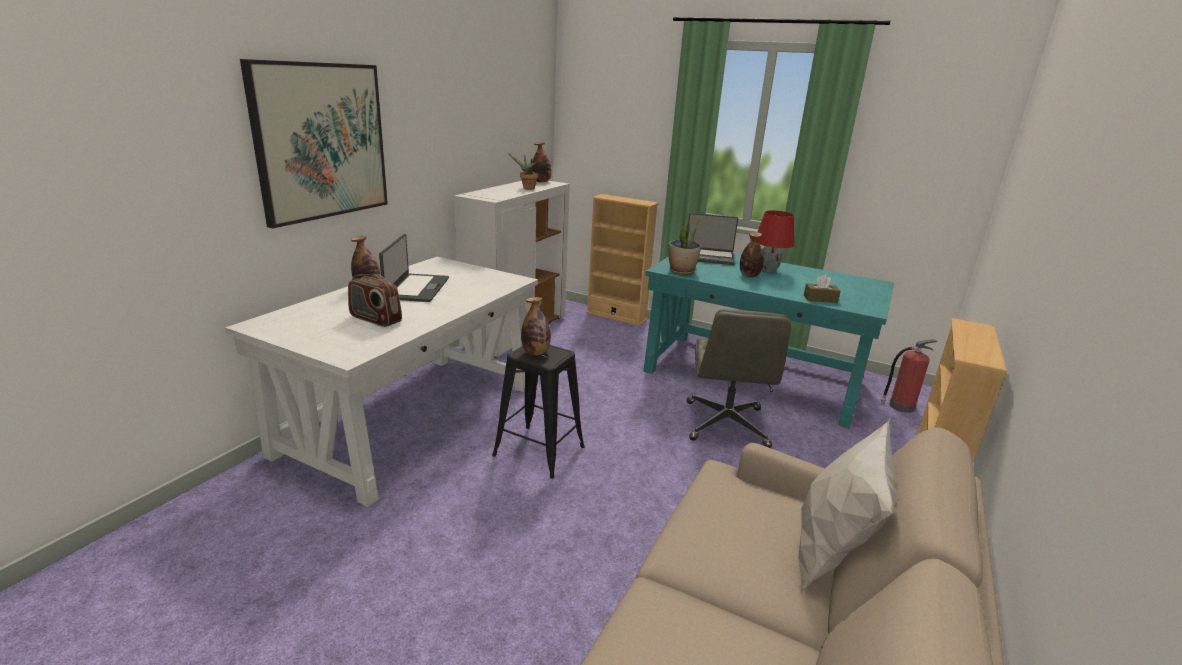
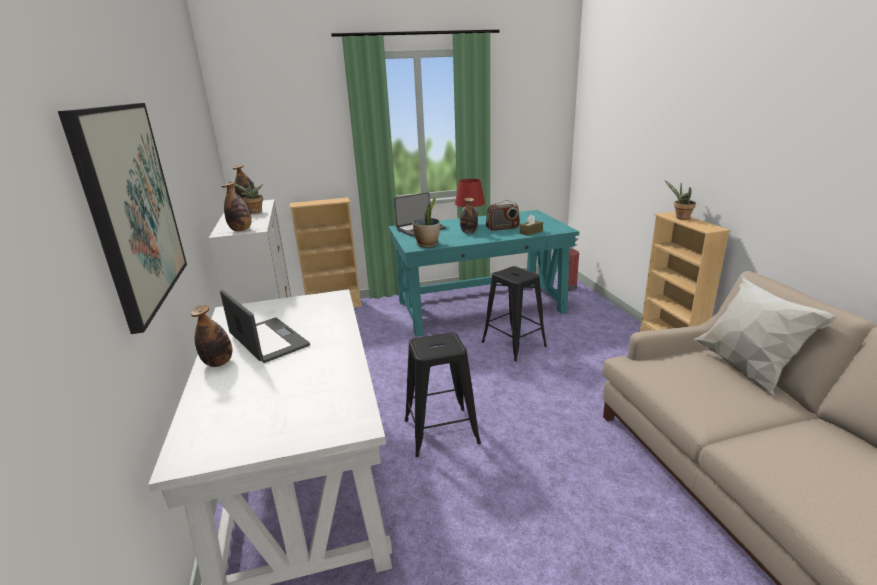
camera: 40 degrees left, 0 degrees up
(375, 319) = (298, 384): radio -> radio (502, 228)
(535, 353) = (432, 346): bottle -> bottle (241, 230)
(726, 425) = (513, 344): grey office chair -> black stool
(971, 333) = (680, 218): none -> potted plant

